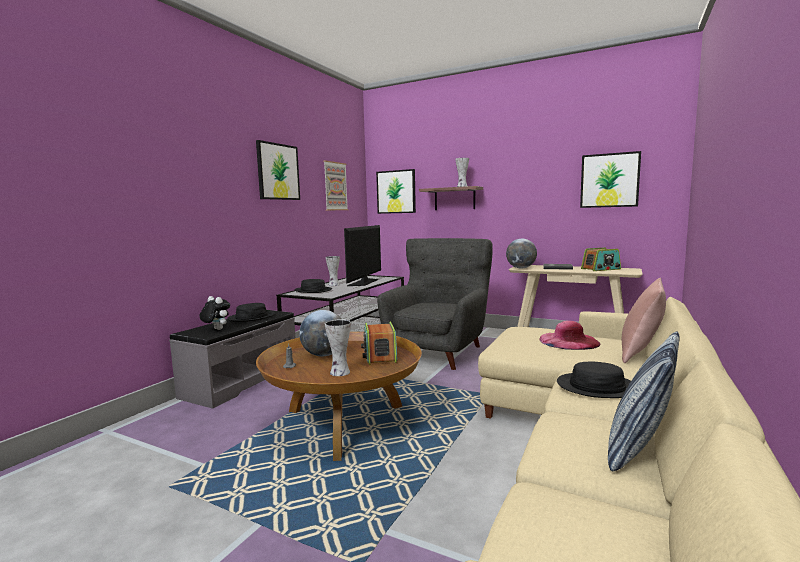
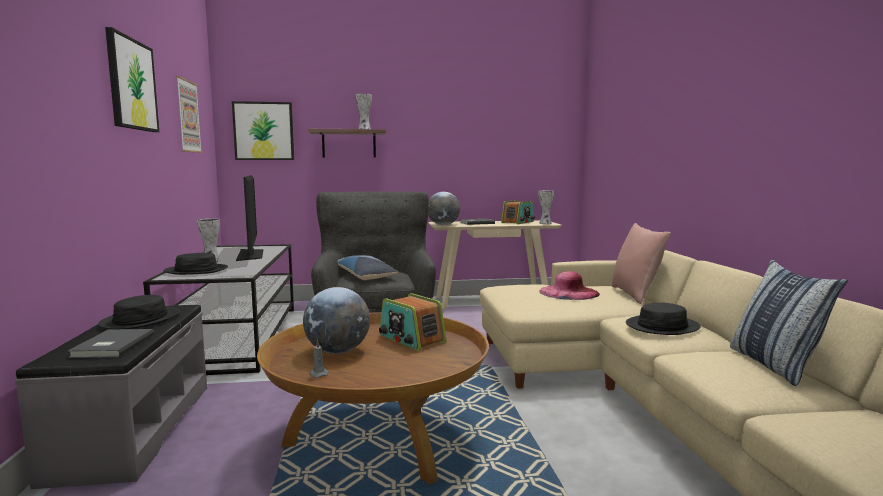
camera: 35 degrees left, 0 degrees up
(216, 329) = (111, 346): plush toy -> grey book
(339, 372) = (401, 367): vase -> vase (545, 223)
(426, 306) = (365, 276): none -> pillow
(609, 180) = (517, 132): picture -> none

